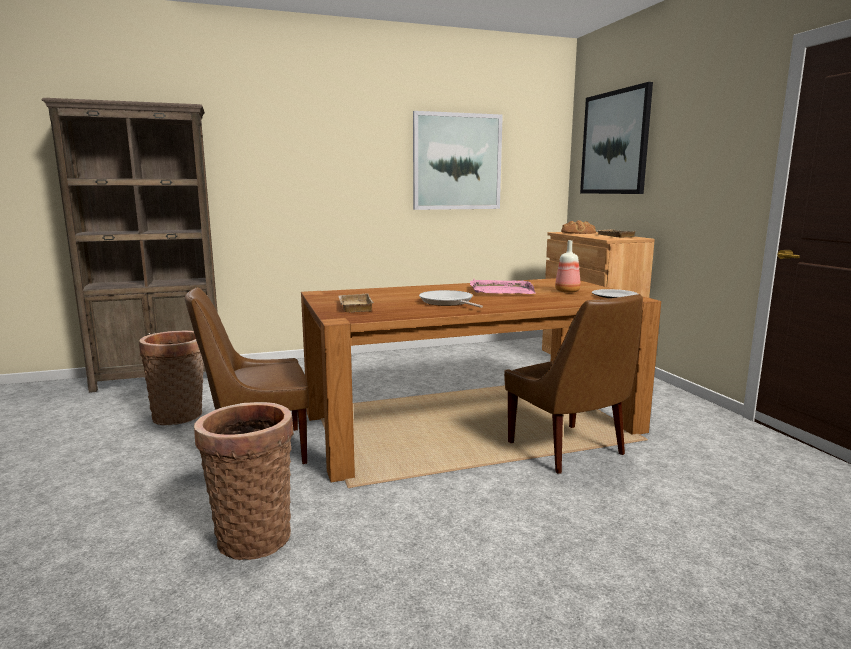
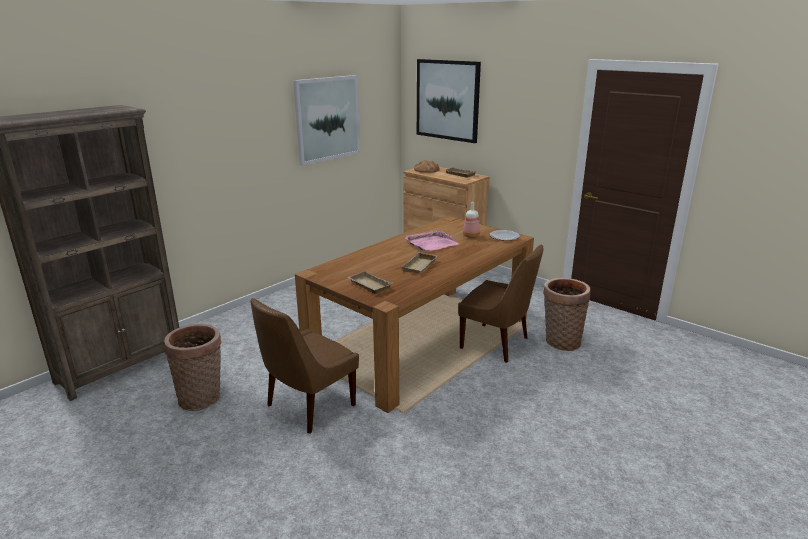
camera: 30 degrees left, 10 degrees up
(253, 535) = (386, 465): basket -> basket (560, 341)
(447, 302) = (420, 266): frying pan -> beige tray

